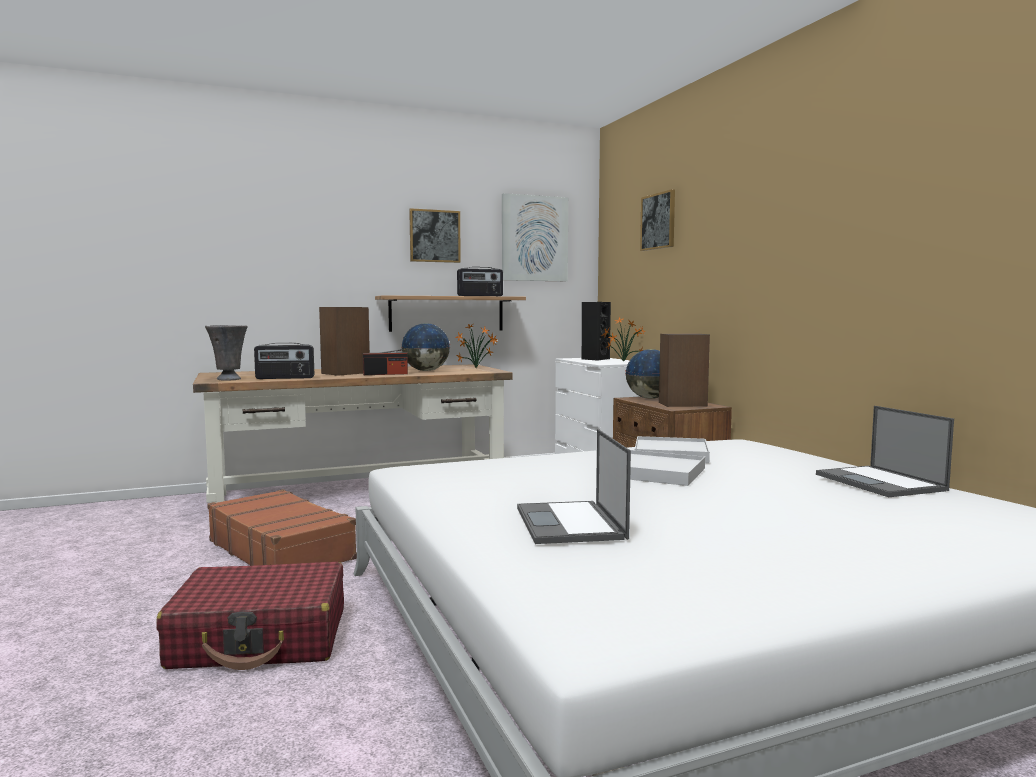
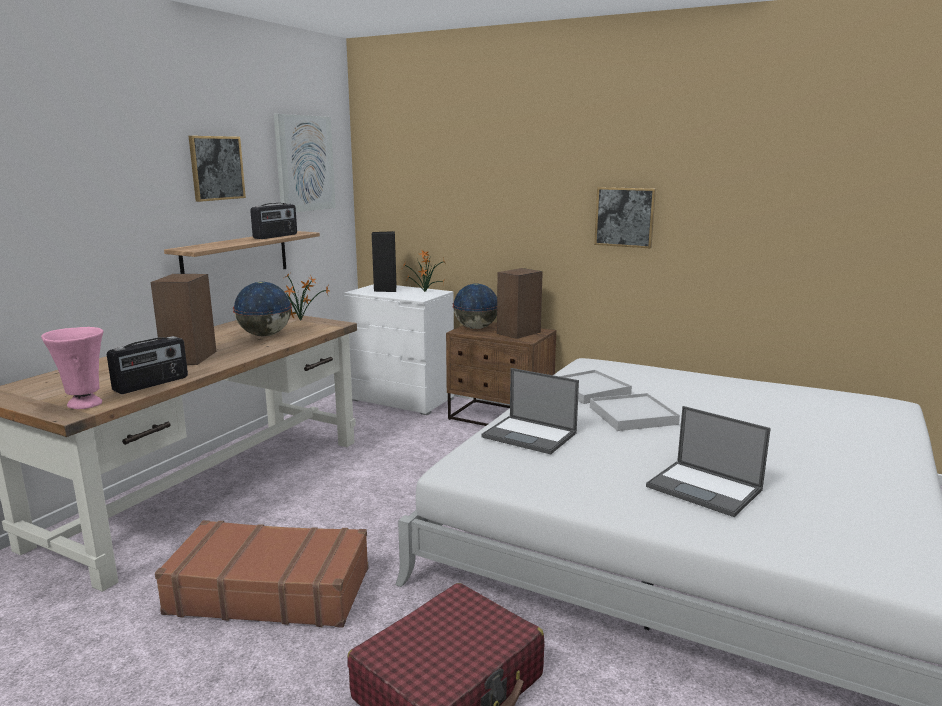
camera: 40 degrees left, 10 degrees up
(229, 379) = (84, 404): grey vase -> pink vase
(385, 374) = (245, 351): radio -> none
(658, 221) = (450, 155): picture -> picture (624, 217)
(881, 482) = (753, 389): laptop -> laptop (530, 435)

